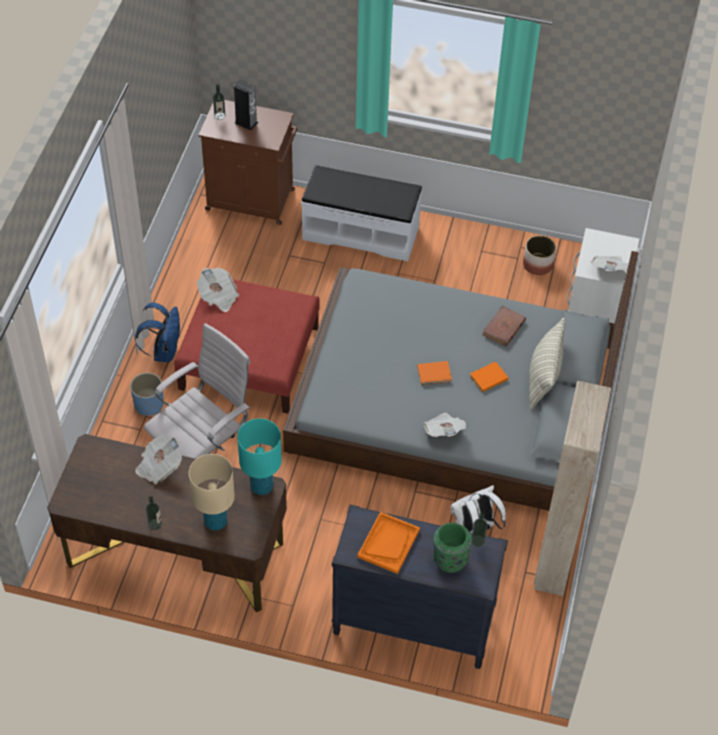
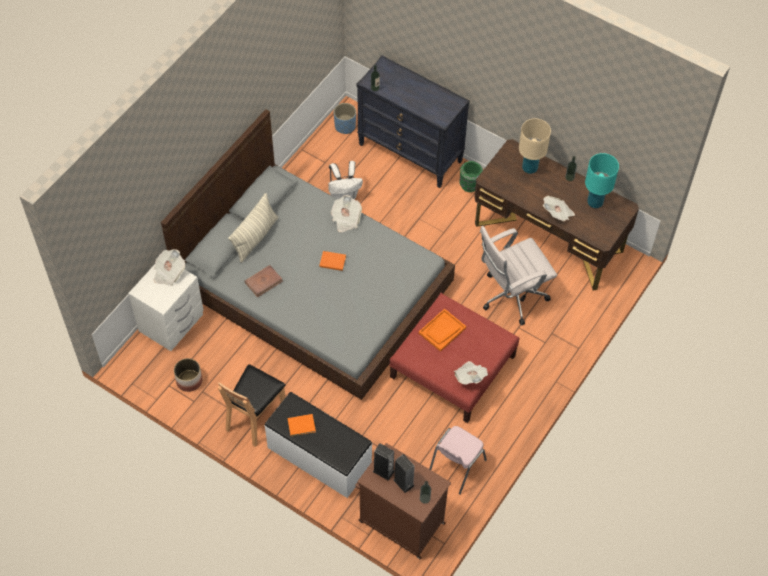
camera: 160 degrees left, 5 degrees up
(149, 404) = (540, 351): blue planter -> blue planter (345, 126)
(164, 351) = (517, 393): blue backpack -> none
(211, 261) = (456, 467): none -> pink chair
(261, 486) = (492, 181): turquoise table lamp -> turquoise table lamp (595, 202)
(270, 127) = (383, 471): none -> speaker
(388, 543) = (430, 101): orange tray -> orange tray (442, 331)
(446, 249) = (255, 417): none -> brown chair
(449, 559) = (397, 82): green vase -> green vase (470, 185)
(487, 377) = (295, 248): orange book -> orange book (302, 426)
(553, 562) = (304, 163): beige wardrobe -> none

